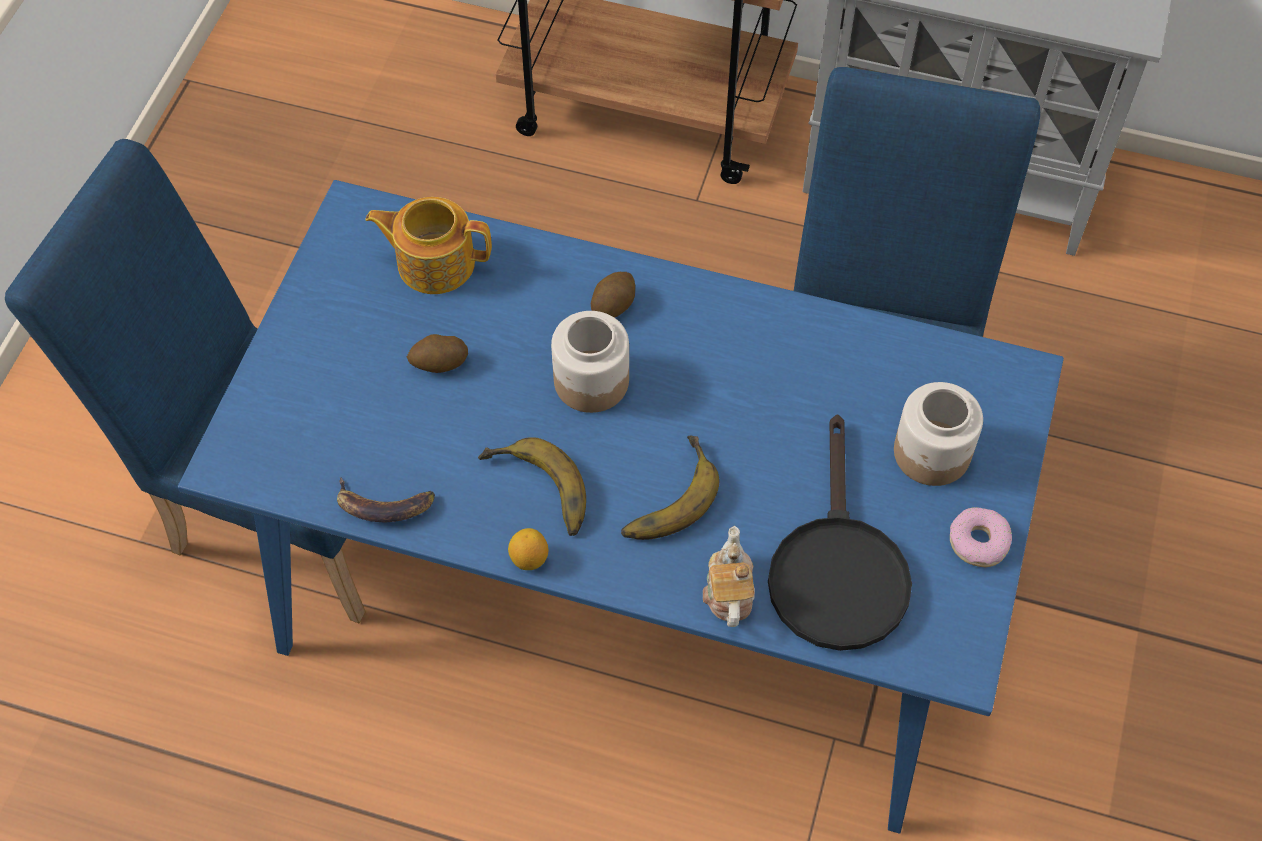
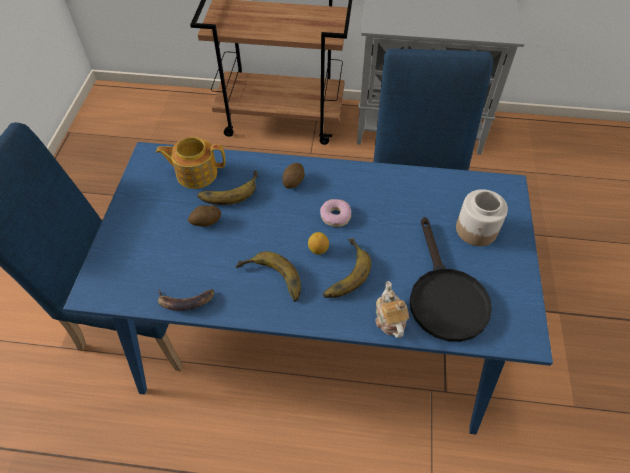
camera: 10 degrees left, 5 degrees down
(489, 304) = (228, 189): none -> banana
(529, 558) = (273, 318): lemon -> lemon (318, 249)
(590, 380) = (289, 219): jar -> none
(978, 542) = (515, 271): donut -> donut (335, 216)

